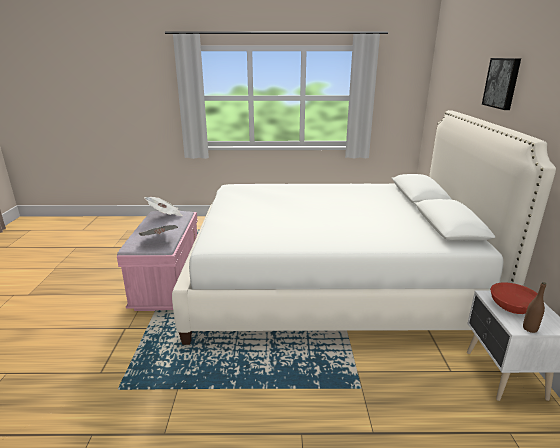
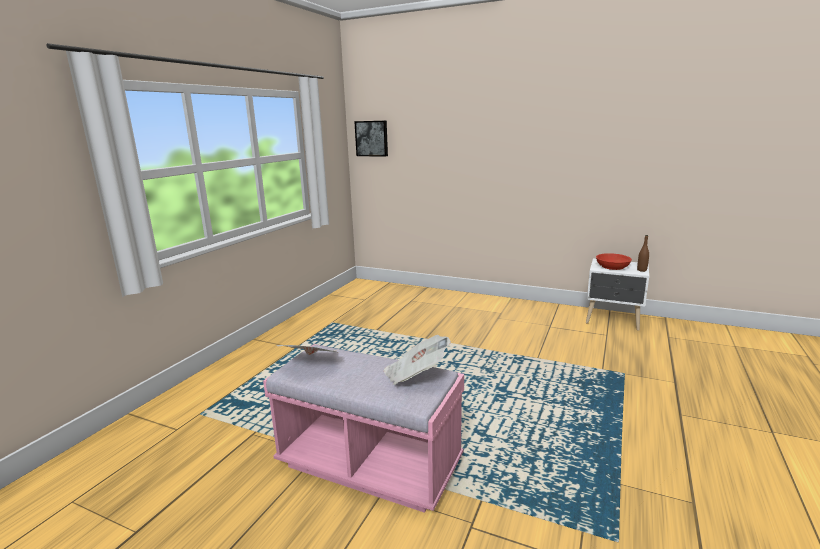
camera: 65 degrees left, 5 degrees down
(330, 284) = (458, 347): white bed -> none
(502, 83) = (493, 120): picture -> picture (372, 138)

